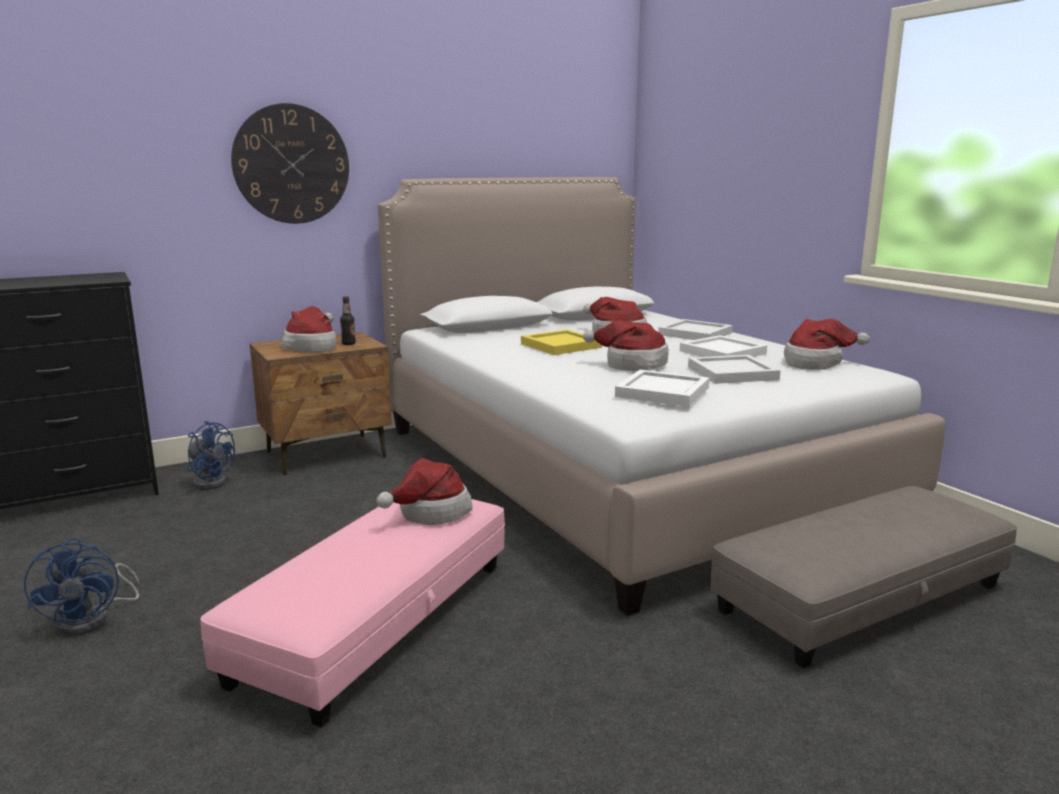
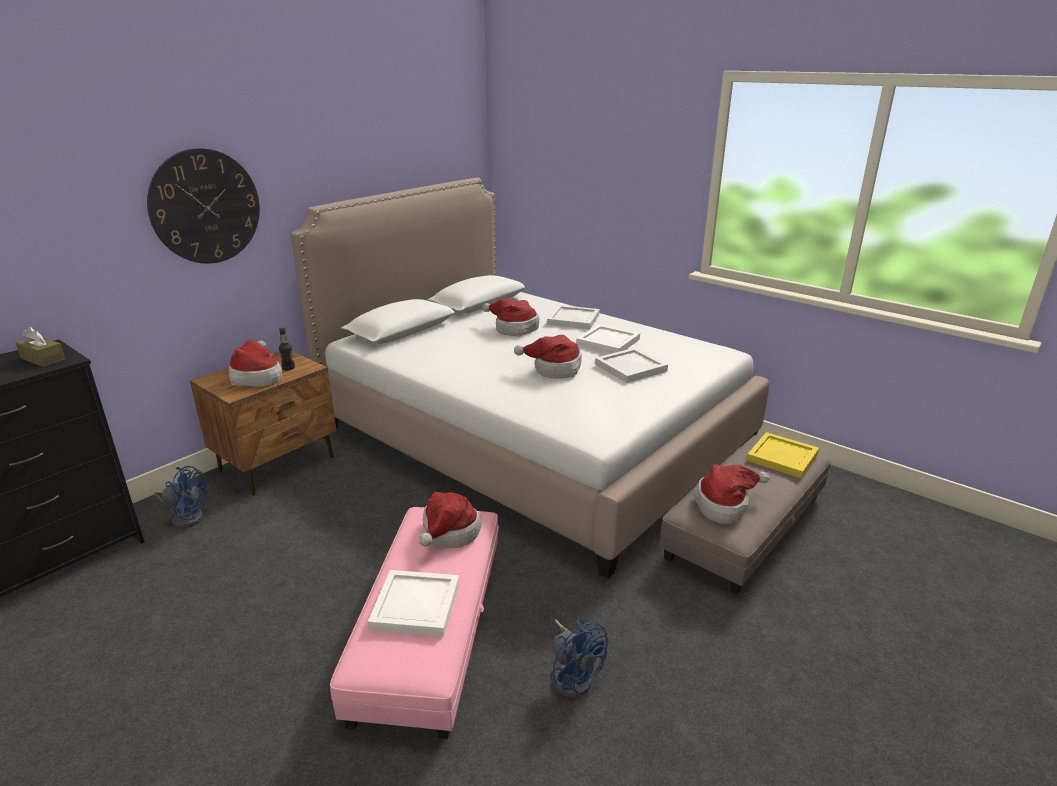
camera: 20 degrees left, 10 degrees up
(93, 619) = (182, 693): blue fan -> blue fan (573, 675)
(94, 278) = (43, 359): none -> brown tissue box
(561, 345) = (482, 350): yellow tray -> yellow tray (781, 456)
(664, 392) = (601, 401): white tray -> white tray (417, 604)
(816, 363) = (679, 346): hat -> hat (725, 505)

